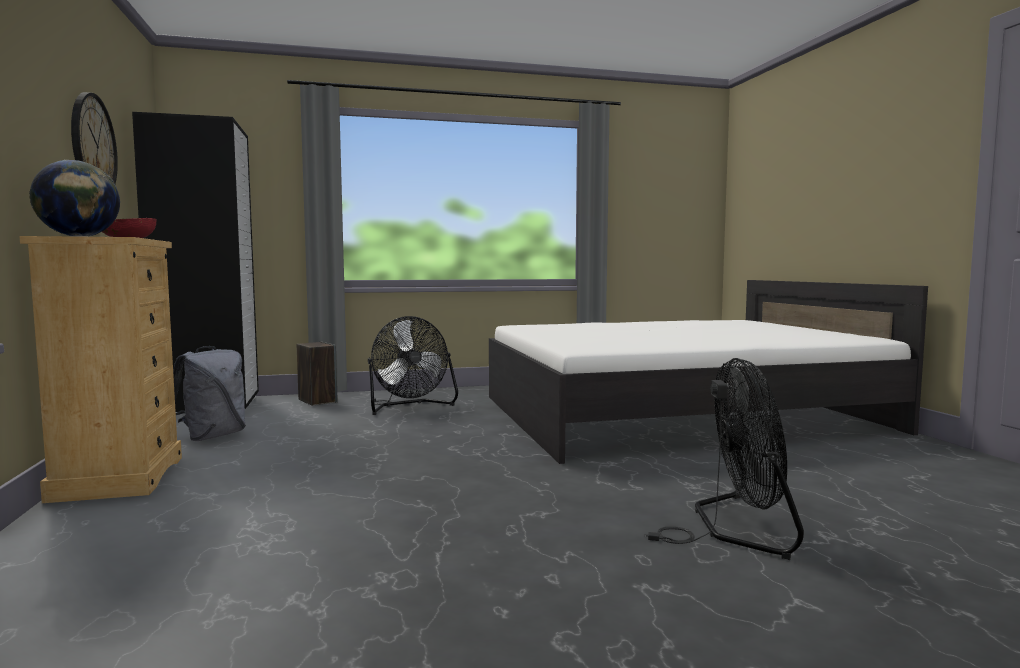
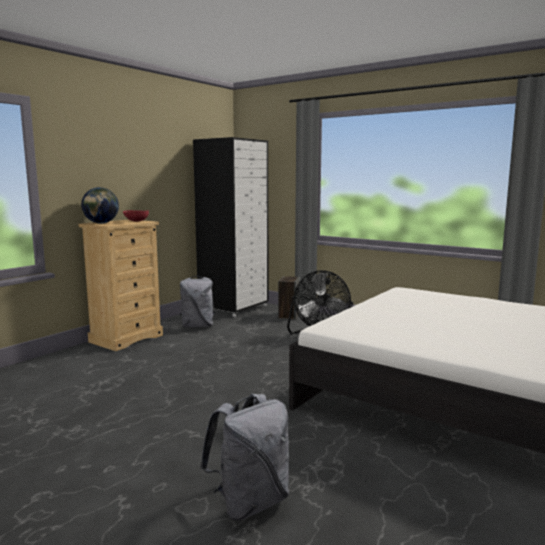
camera: 50 degrees right, 5 degrees up
(92, 146) = (152, 167): wall clock -> none
(729, 526) = (250, 502): black fan -> grey backpack

